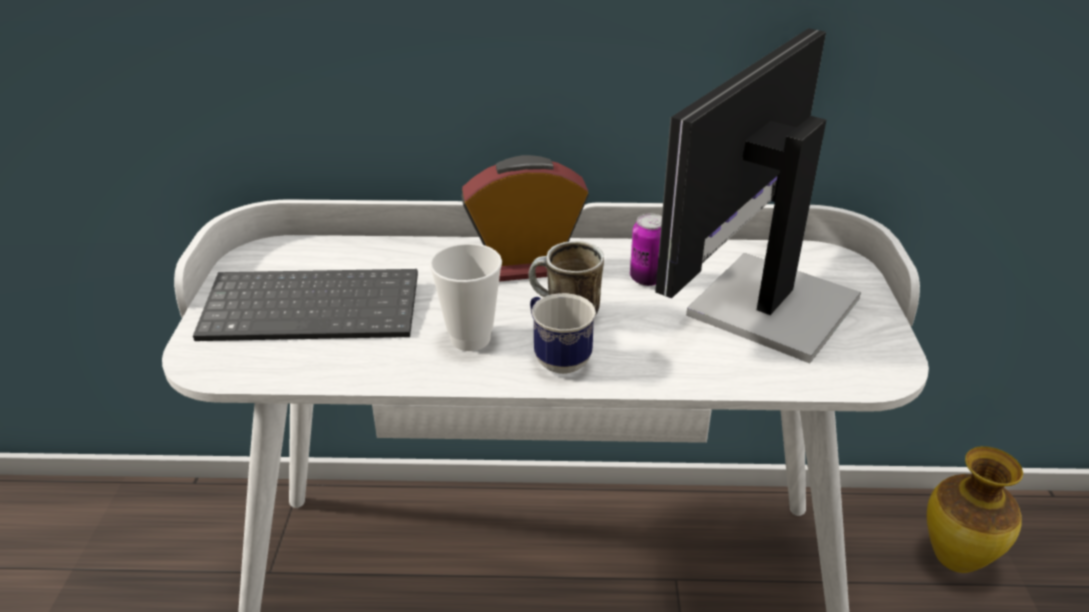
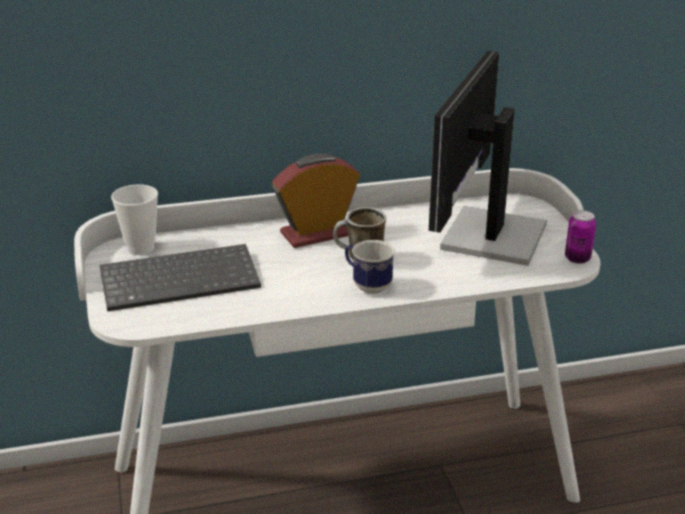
camera: 15 degrees left, 5 degrees down
(470, 339) = (303, 282): cup -> cup (140, 248)
(646, 278) = (404, 231): can -> can (577, 259)
(956, 559) = (631, 416): vase -> none

